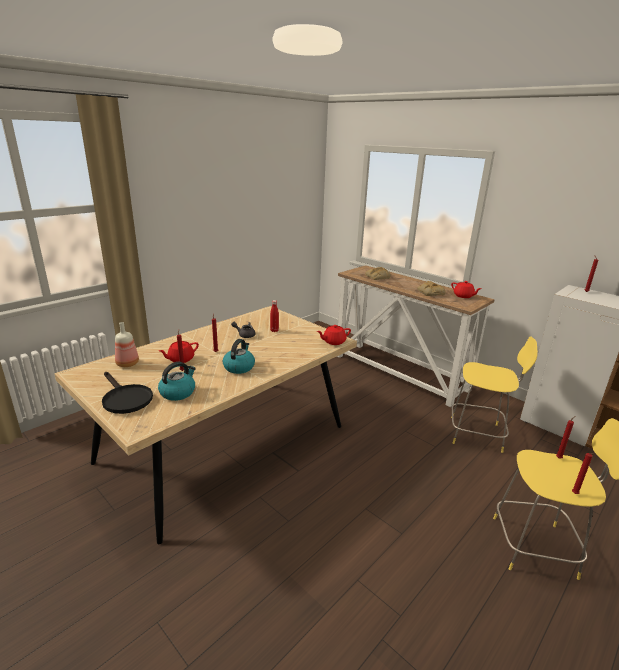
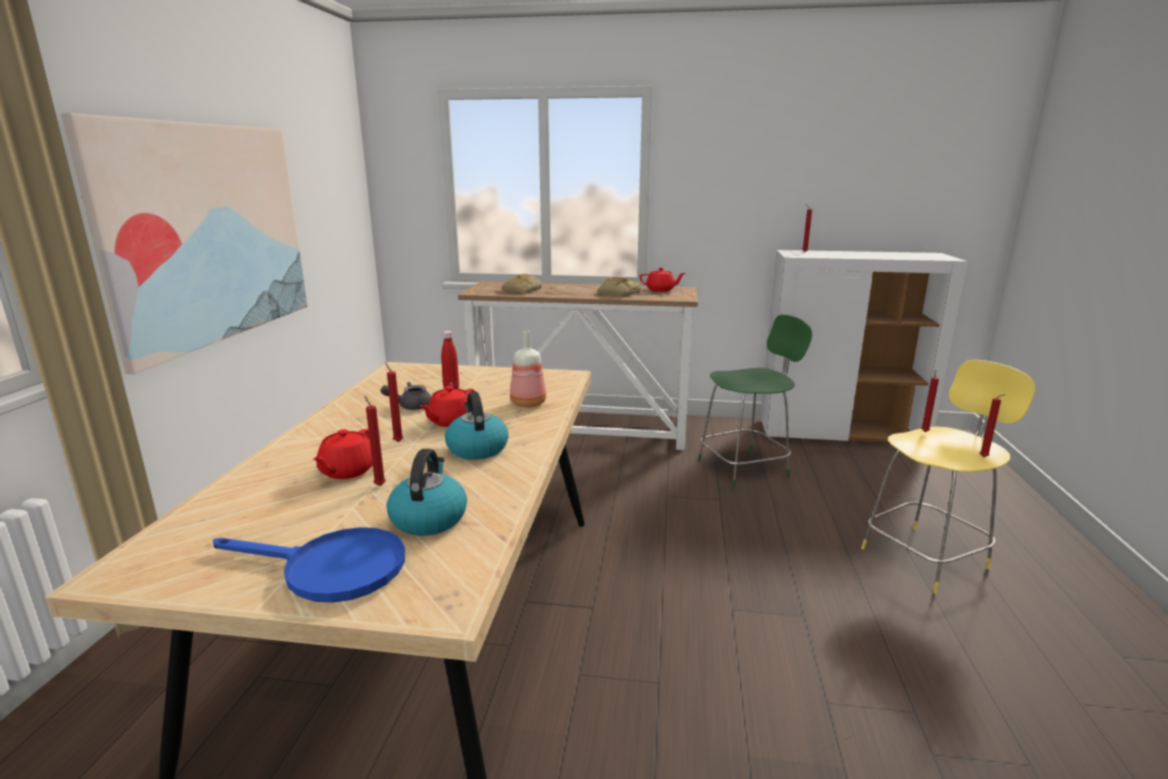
camera: 35 degrees left, 5 degrees down
(125, 398) = (330, 569): black frying pan -> blue frying pan
(127, 364) = (234, 515): bottle -> bottle (527, 404)
(206, 227) = (210, 234): none -> picture
(333, 342) = (563, 379): red teapot -> red teapot (450, 421)
(478, 434) = (745, 468): yellow stool -> green stool

